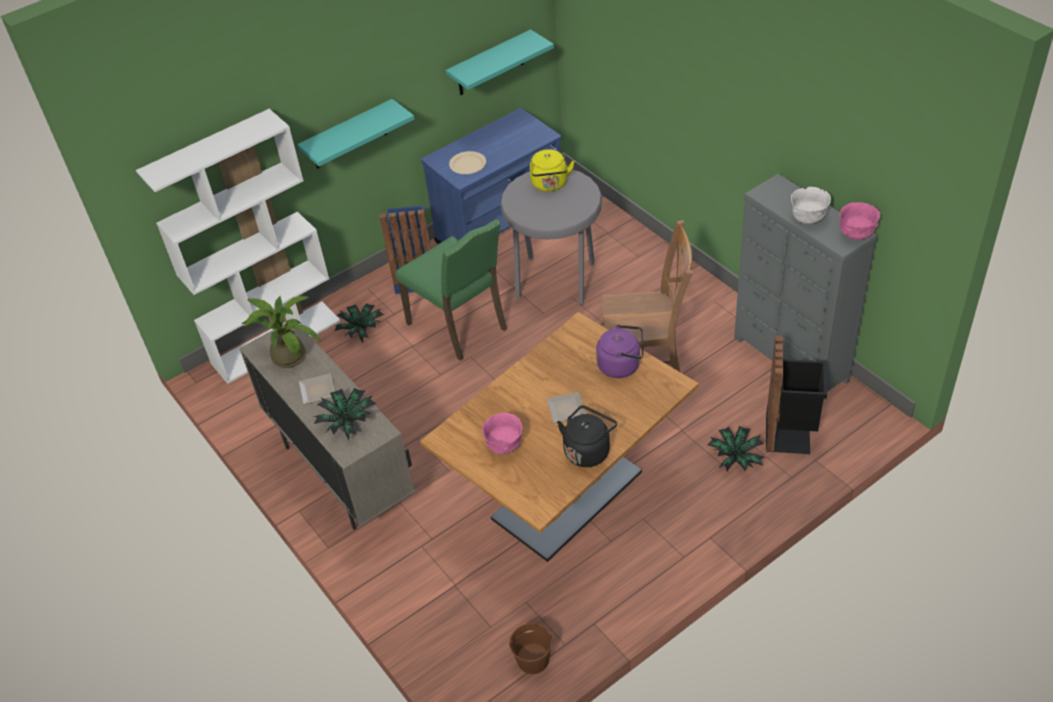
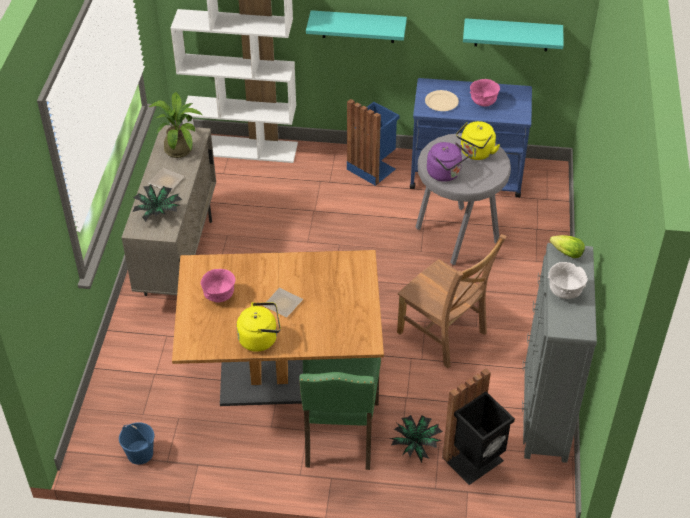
camera: 40 degrees right, 0 degrees up
(361, 330) = (298, 178): potted plant -> none
(460, 326) = (358, 220): green chair -> green chair (339, 436)
(532, 660) = (139, 453): brown bucket -> blue bucket
(588, 450) = (260, 338): black kettle -> yellow kettle
(621, 365) = (353, 304): purple kettle -> purple kettle (445, 174)
(767, 191) = (565, 252): none -> lettuce
(856, 234) = (581, 329): pink bowl -> pink bowl (483, 103)

